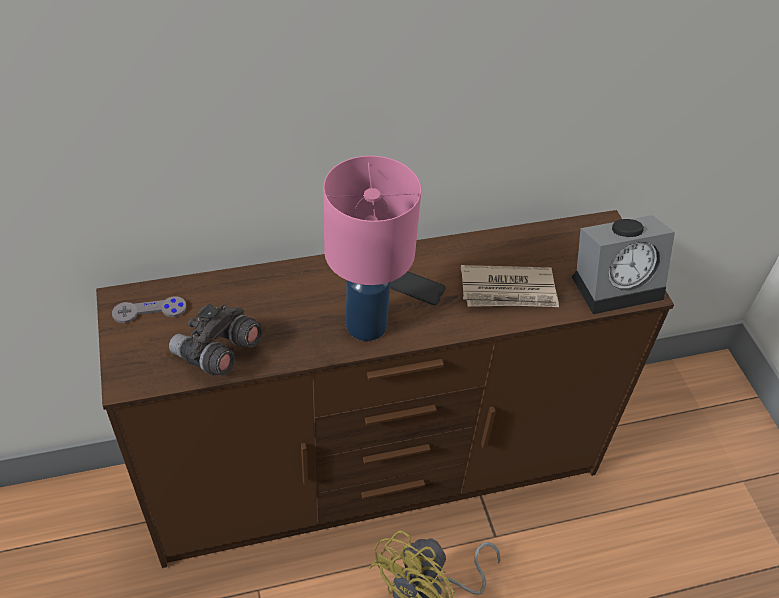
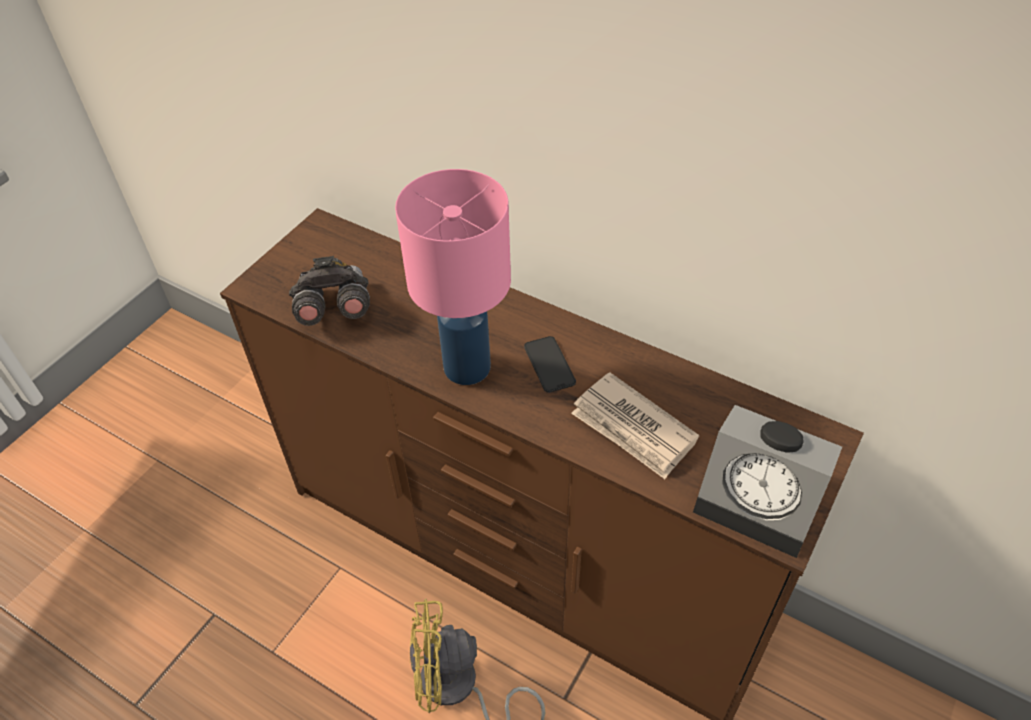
camera: 50 degrees right, 0 degrees up
(149, 311) = (329, 247): grey game controller -> none

